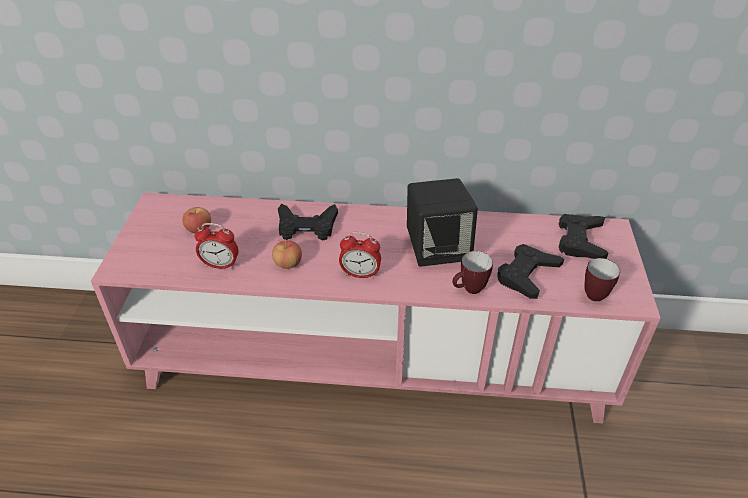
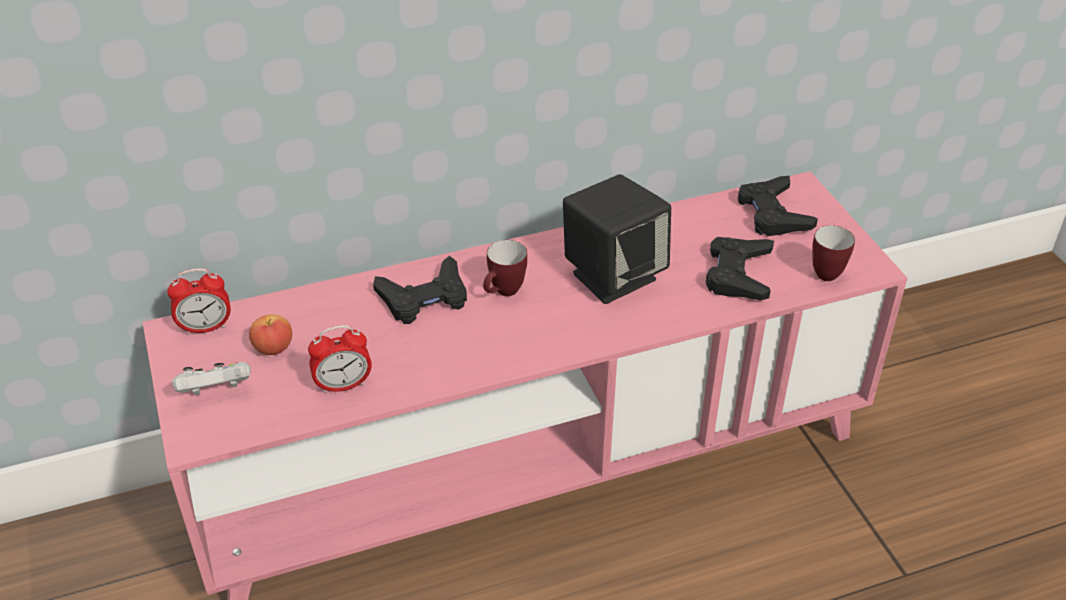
camera: 25 degrees left, 0 degrees up
(149, 245) = (216, 392): none -> white game controller
(288, 264) = (435, 354): apple -> none
(360, 274) = (539, 337): alarm clock -> alarm clock (206, 327)
(469, 290) = (684, 314): mug -> mug (504, 293)

